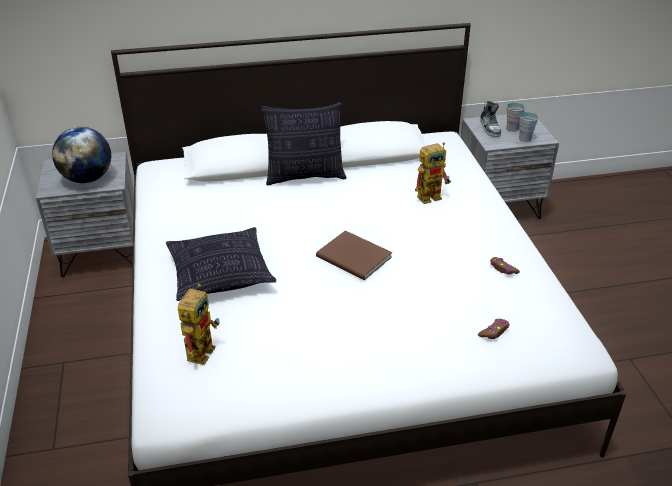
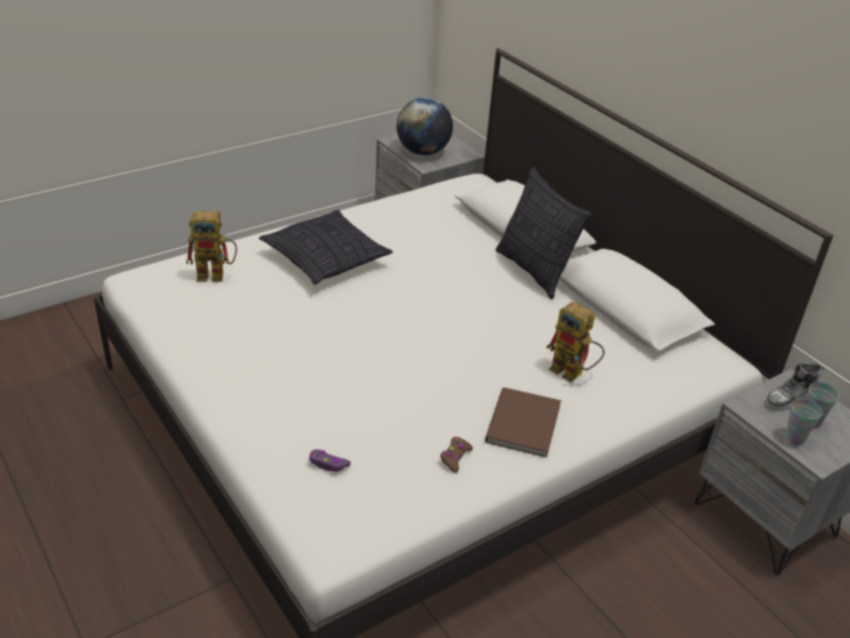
camera: 65 degrees right, 0 degrees up
(354, 258) = (401, 335): brown book -> brown book (520, 425)
(494, 332) = (328, 464): brown game controller -> purple game controller

